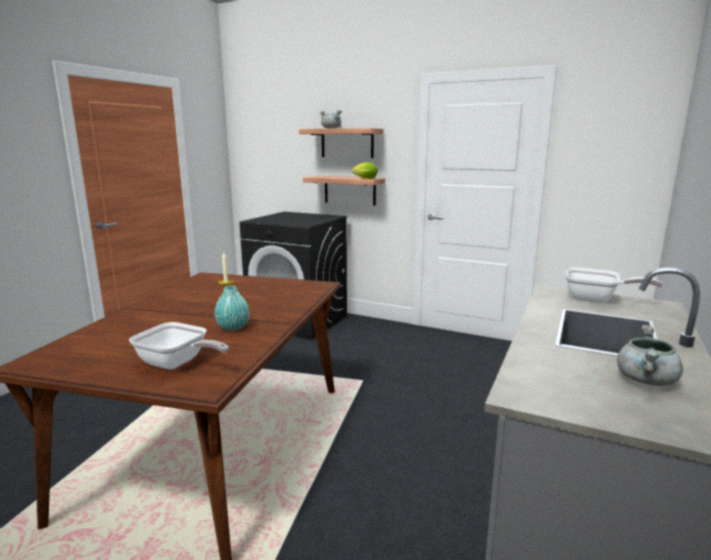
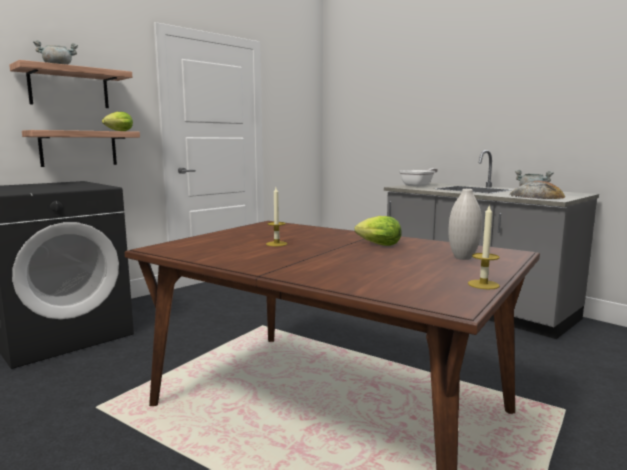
camera: 70 degrees left, 5 degrees down
(74, 373) = (483, 284): none -> candle
(177, 363) = (463, 258): frying pan -> white vase
(233, 327) = (376, 244): turquoise vase -> lettuce
(558, 381) = (537, 196): none -> bread

